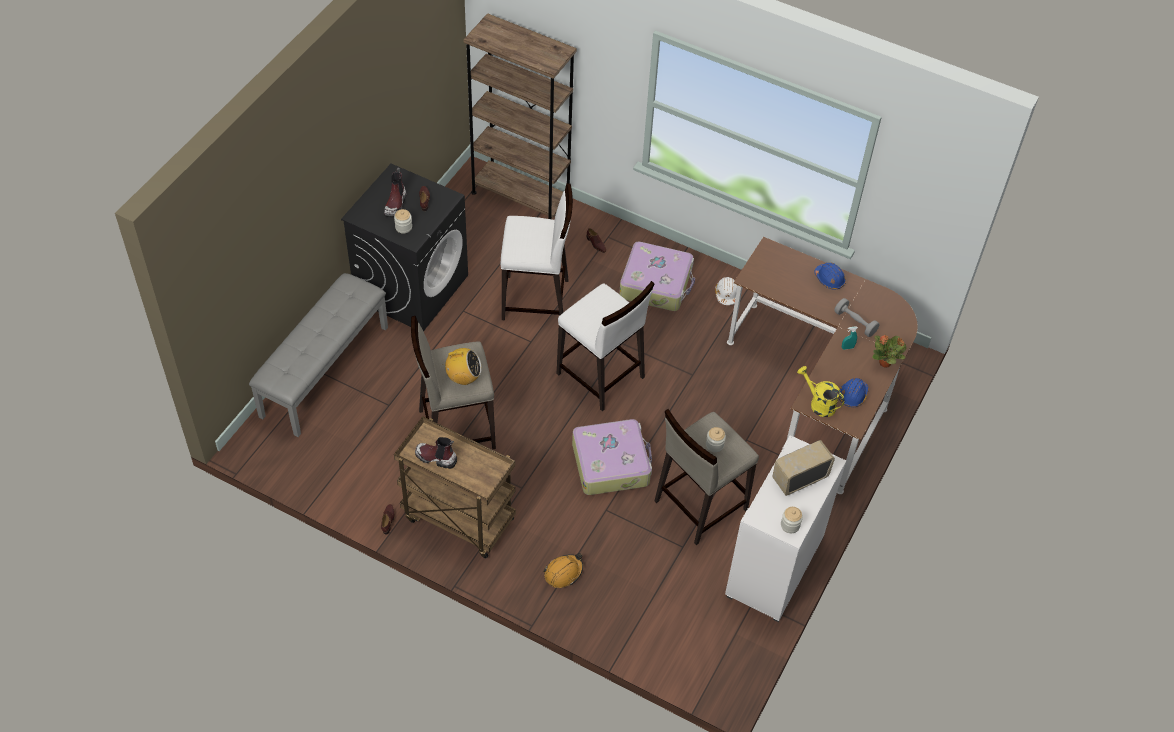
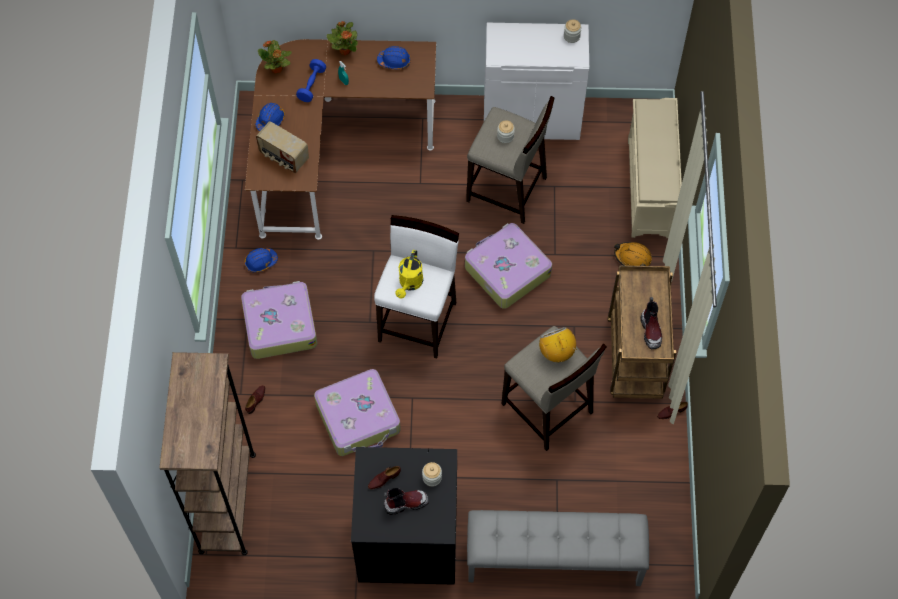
camera: 115 degrees left, 10 degrees up
(536, 300) = (359, 418): white stool -> suitcase
(632, 630) = (650, 189): none -> beige shoe rack
(726, 294) = (260, 262): white hard hat -> blue hard hat
(799, 478) = (524, 45): radio -> radio (283, 157)
(818, 403) = (417, 81): yellow watering can -> yellow watering can (409, 284)
(855, 323) = (312, 85): grey dumbbell -> blue dumbbell
(887, 305) = (276, 69): none -> potted plant

